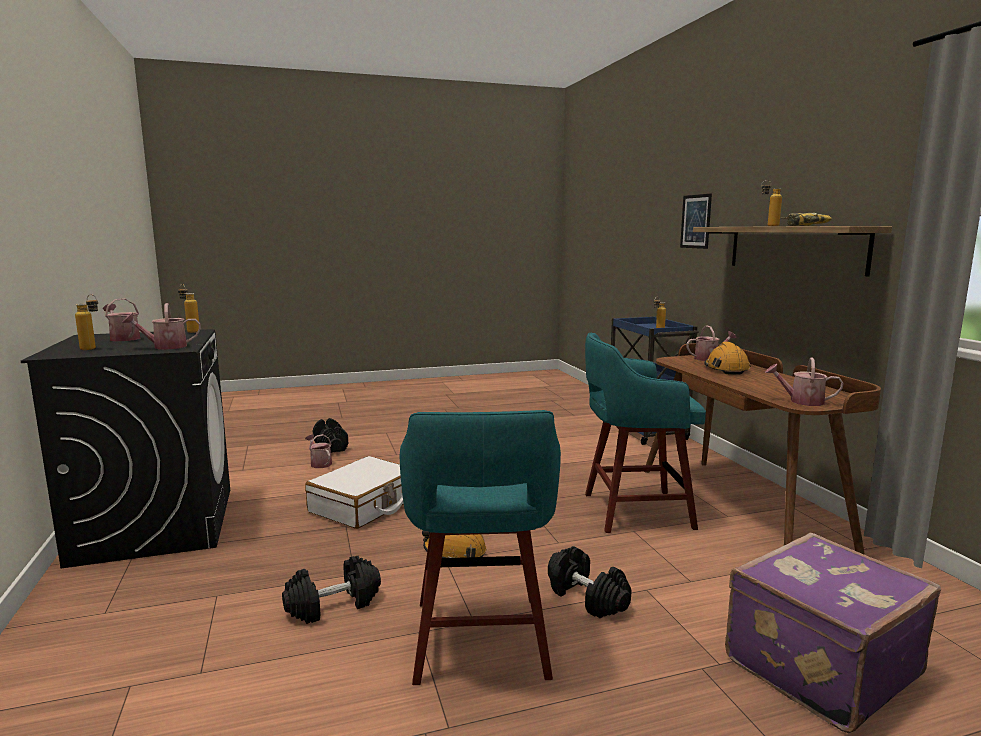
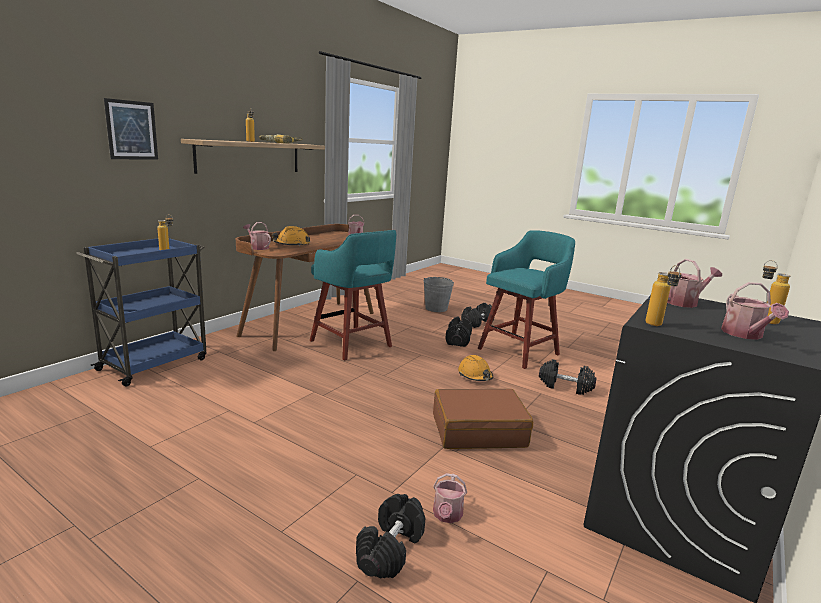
camera: 130 degrees left, 5 degrees up
(165, 347) = (684, 302): watering can -> watering can turned 45 degrees counterclockwise
(364, 505) = (478, 430): white suitcase -> brown suitcase
(673, 676) = (477, 323): none -> black dumbbell
(817, 666) = (436, 308): purple suitcase -> grey bucket

